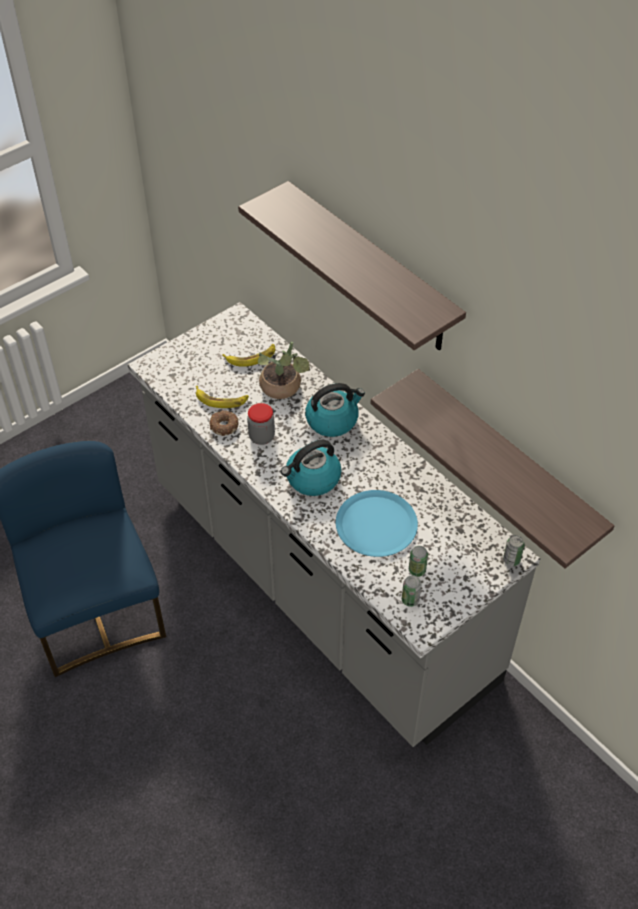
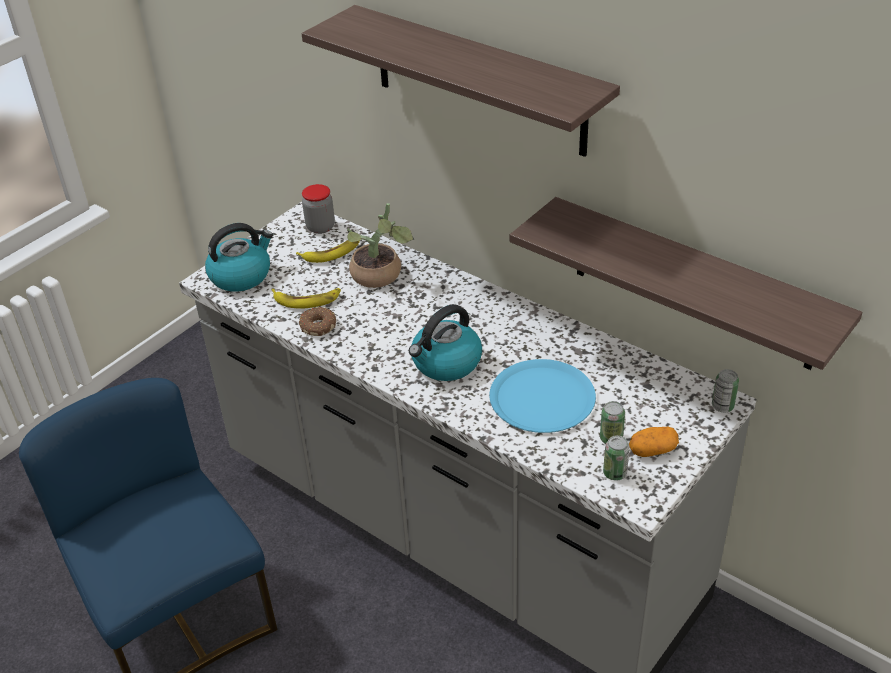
camera: 10 degrees left, 10 degrees down
(261, 437) = (369, 330): jar -> jar (320, 227)
(332, 420) = (451, 298): kettle -> kettle (241, 275)
(444, 586) = (652, 450): none -> potato

